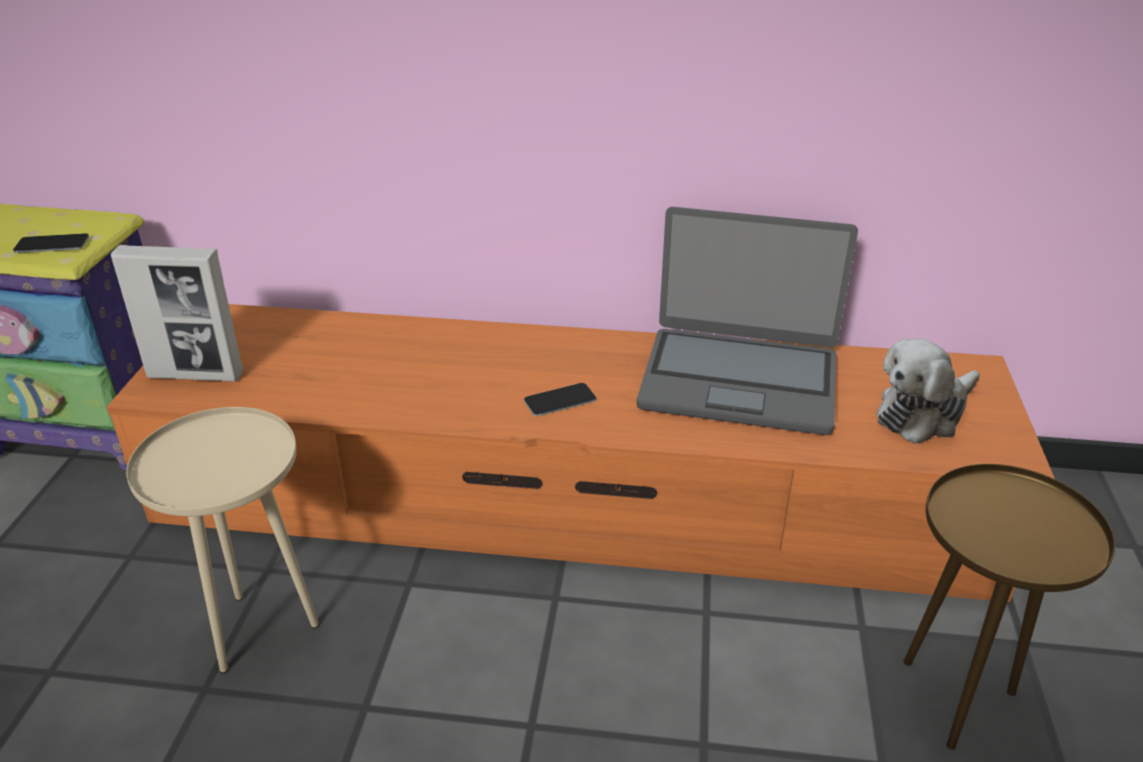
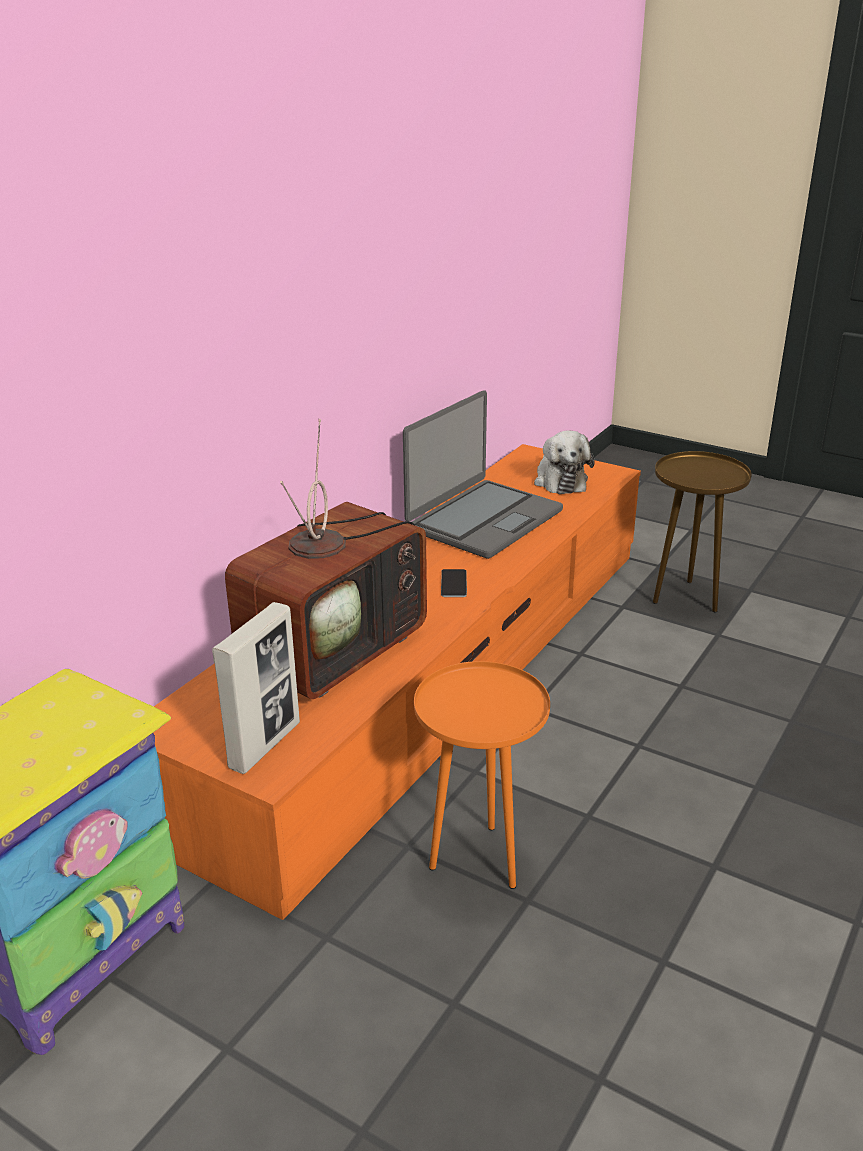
camera: 65 degrees left, 5 degrees down
(52, 244) = (88, 720): phone -> none
(259, 630) = (478, 860): beige side table -> orange side table
(377, 363) = (334, 648): none -> television

